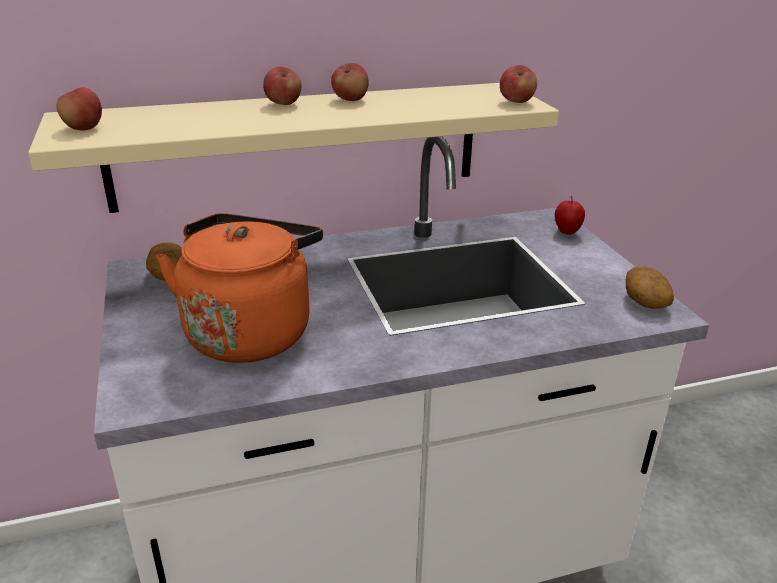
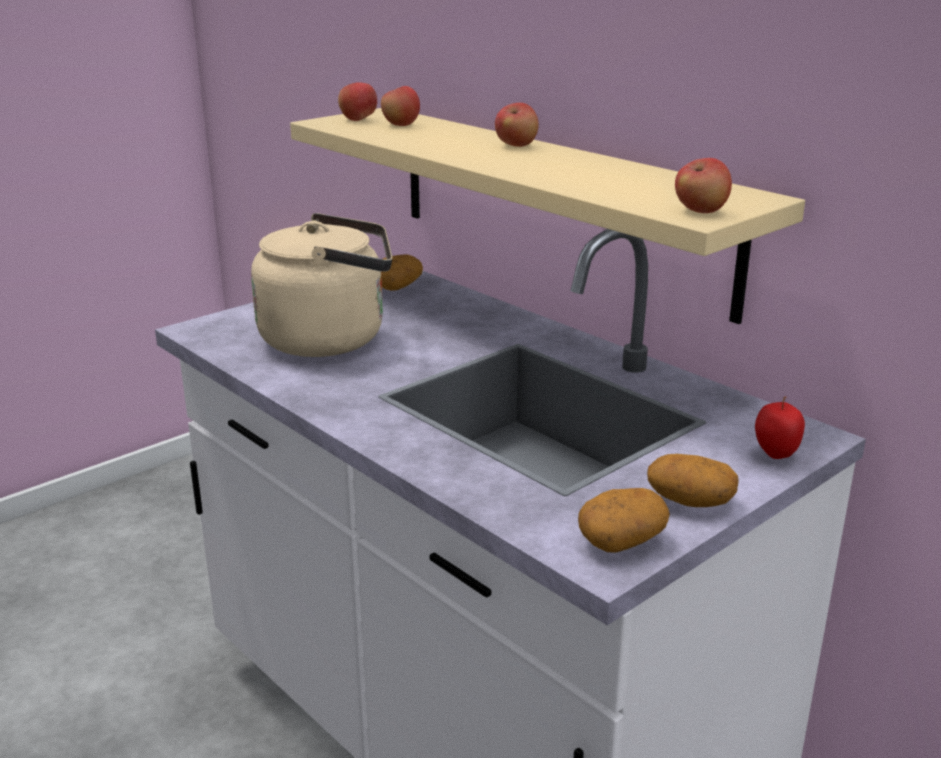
camera: 65 degrees right, 5 degrees down
(250, 331) = (331, 339): orange kettle -> beige kettle
(350, 100) = (575, 159): apple -> apple (401, 124)
(608, 270) = (689, 501): none -> potato

